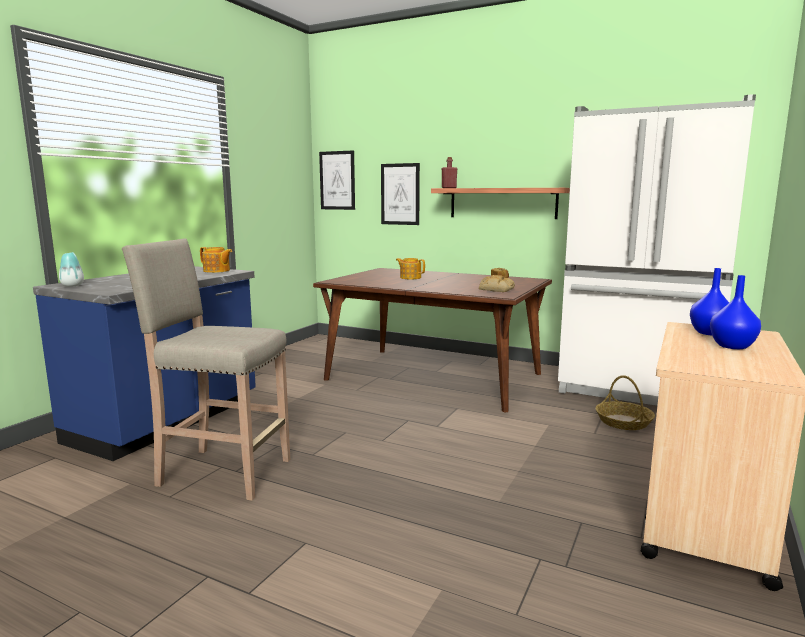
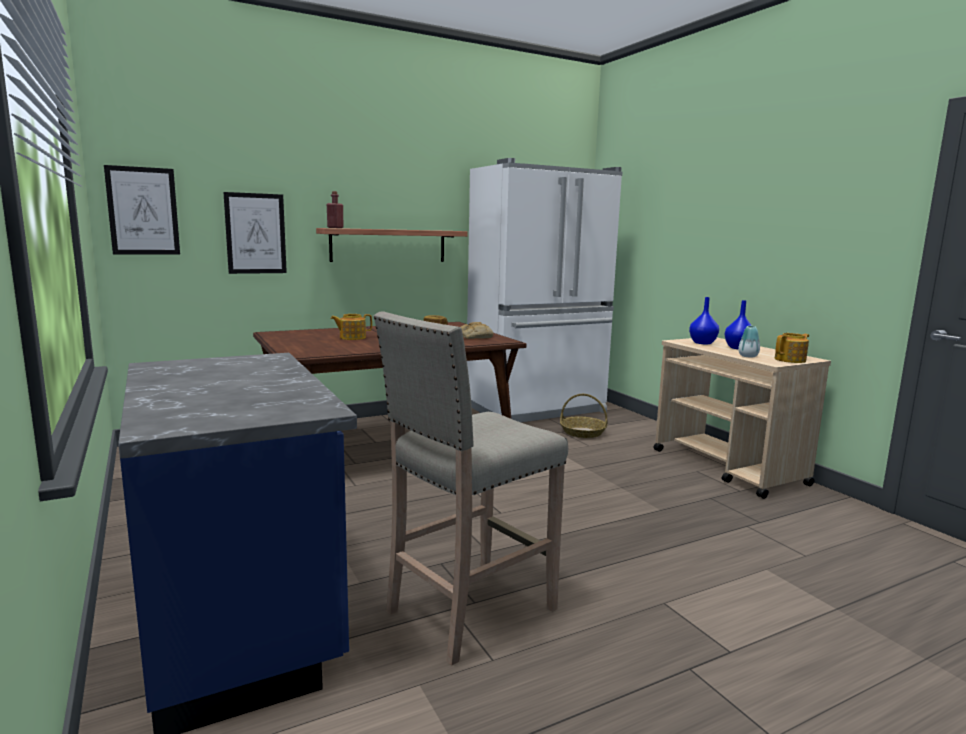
camera: 55 degrees left, 0 degrees up
(72, 285) = (191, 421): vase -> vase (748, 356)
(217, 271) = (245, 360): teapot -> teapot (791, 360)

